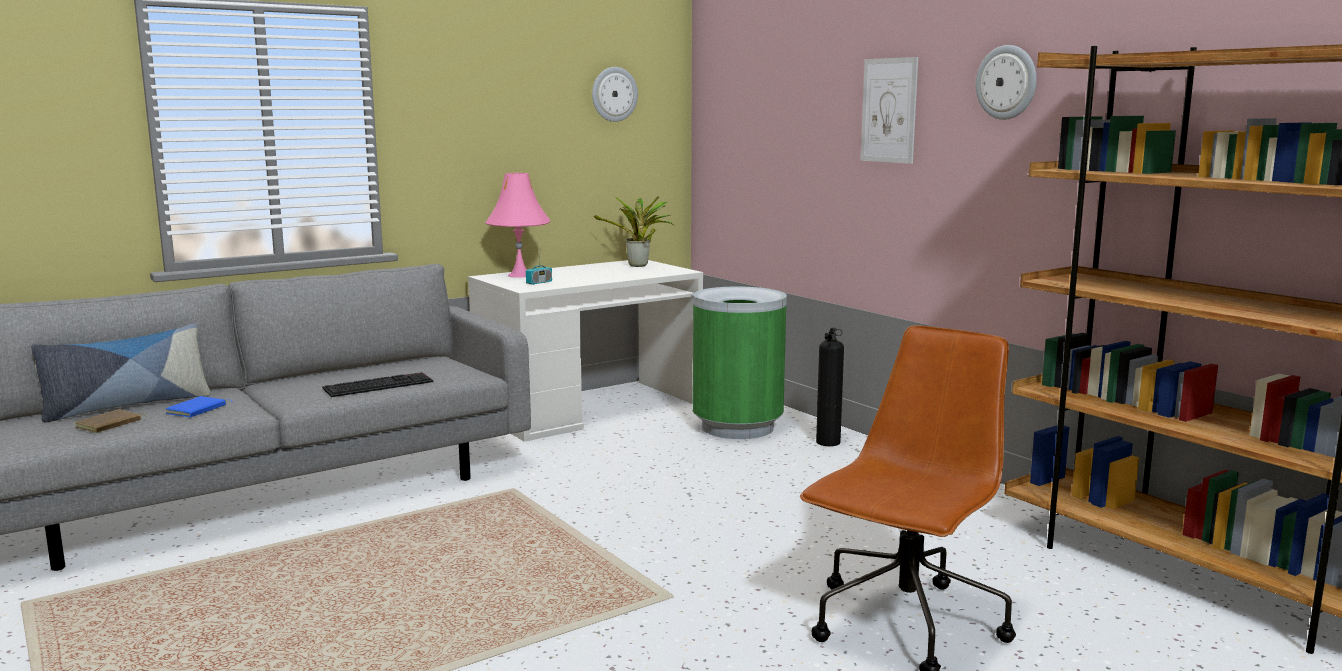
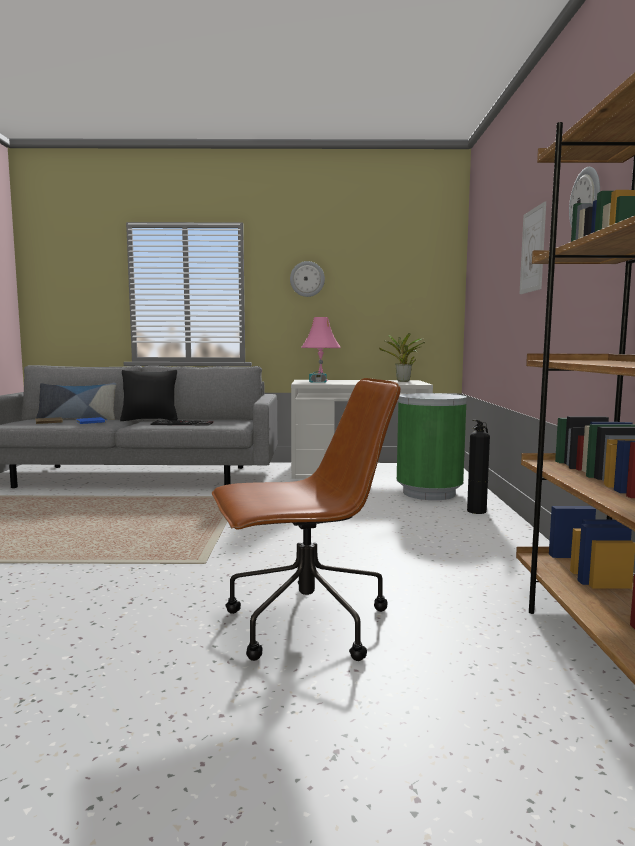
camera: 35 degrees right, 5 degrees down
(277, 384) = (150, 420): none -> black pillow
(614, 94) = (403, 271): wall clock -> wall clock (307, 279)

